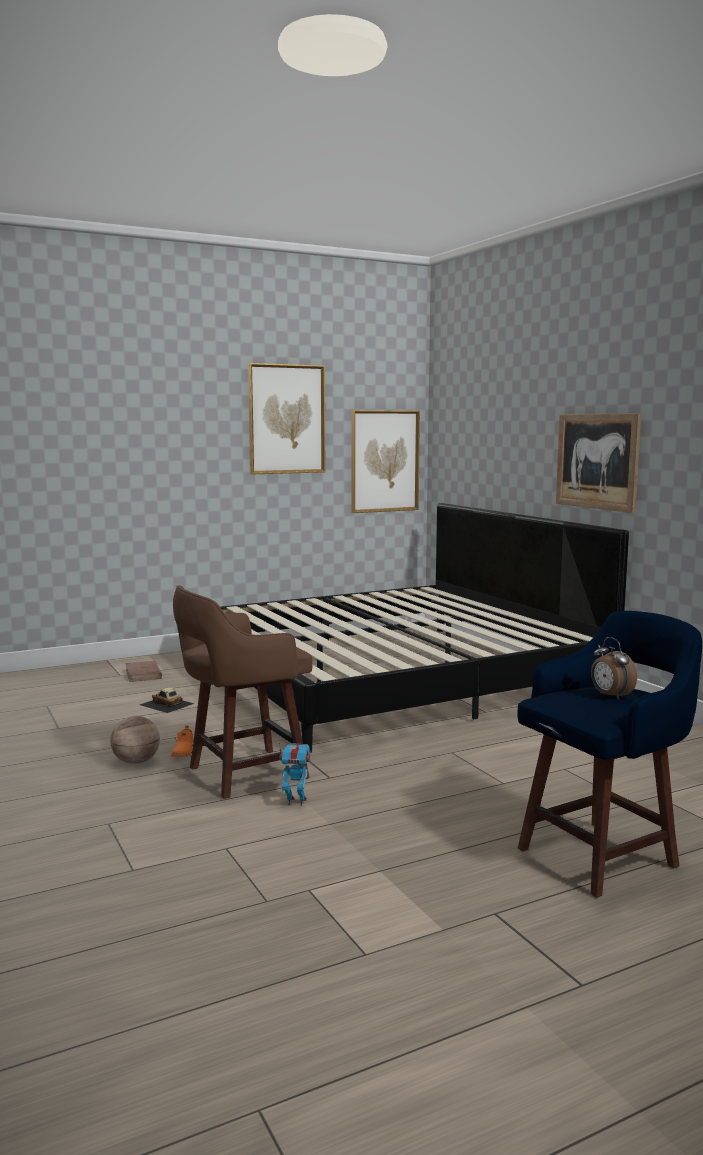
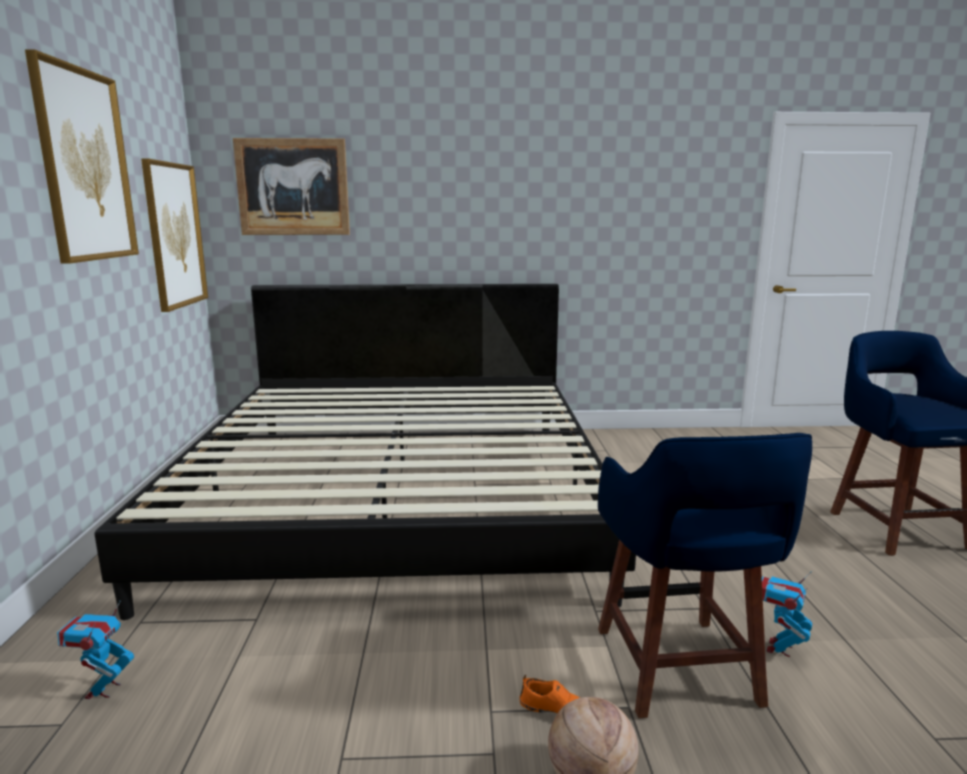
camera: 65 degrees left, 5 degrees up
(143, 674) = (103, 690): brown book -> toy robot
(166, 704) = (315, 691): toy car -> none
(243, 774) = (678, 671): brown stool -> blue stool
(597, 461) = (508, 222): picture -> picture (293, 187)
(610, 696) = (914, 401): alarm clock -> none

